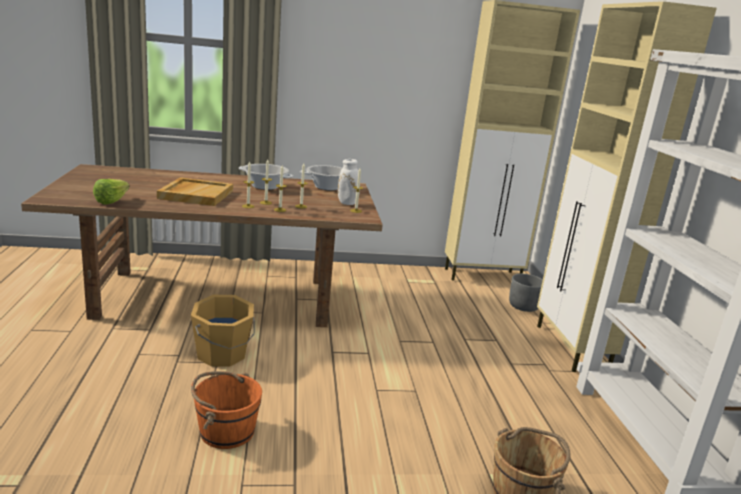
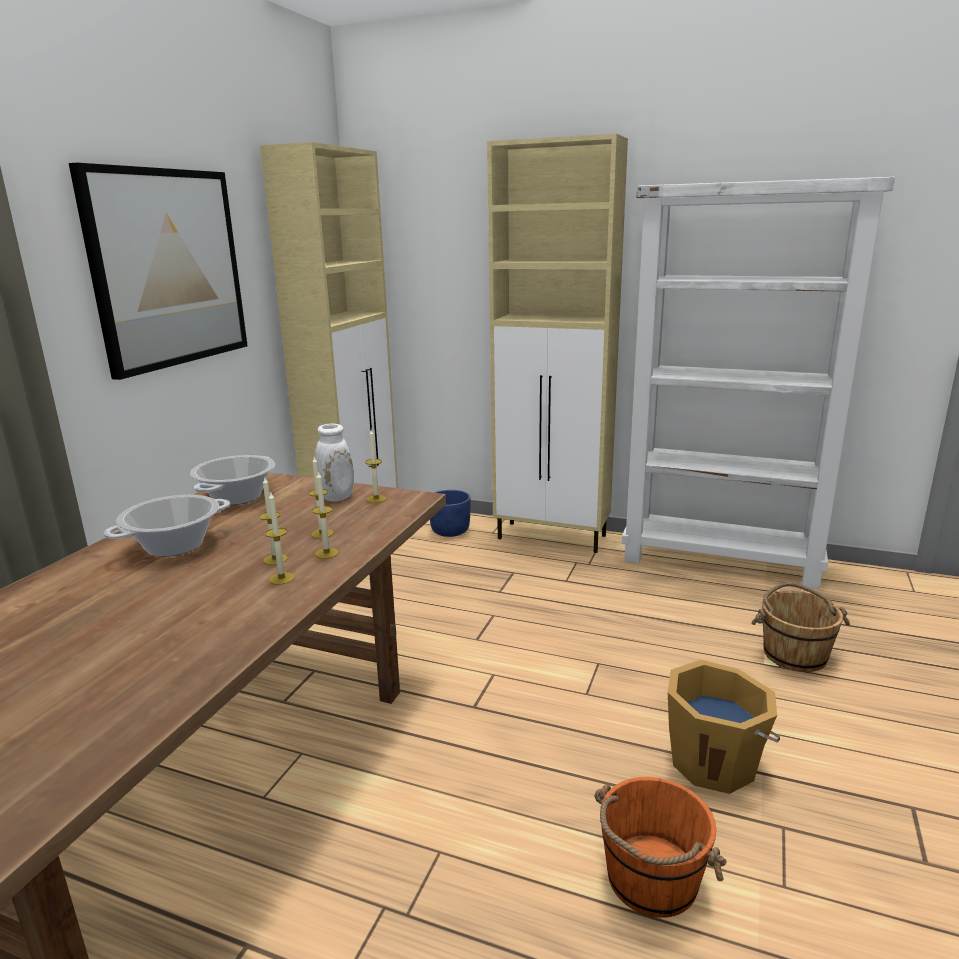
camera: 60 degrees left, 0 degrees up
(115, 201) = (85, 747): lettuce -> none
(196, 194) = (150, 624): beige tray -> none
(223, 354) = (416, 837): orange bucket -> orange bucket (714, 762)
(380, 65) = (168, 268): none -> picture
(523, 307) = (450, 531): grey planter -> blue planter

